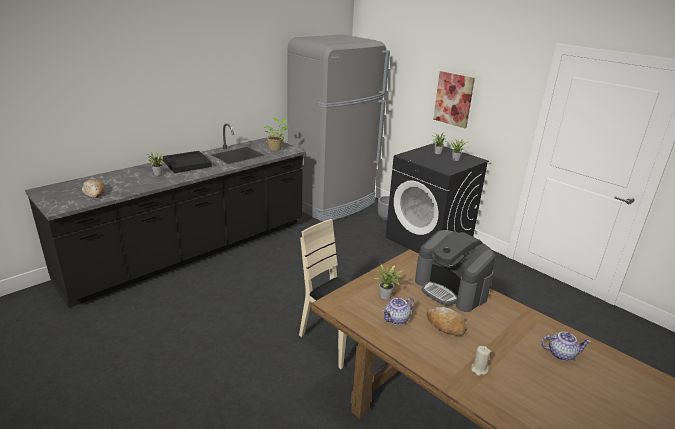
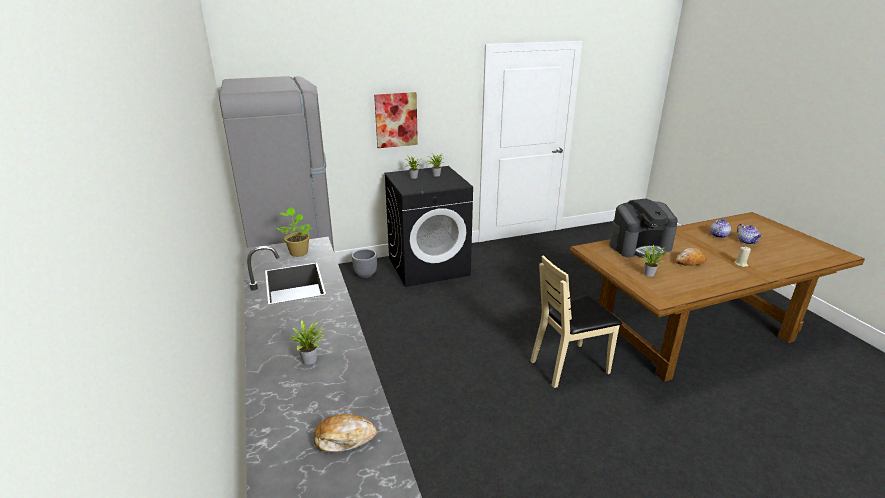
camera: 65 degrees left, 0 degrees up
(187, 163) = (288, 328): black tray -> none
(397, 320) = (684, 277): teapot -> teapot (747, 242)

